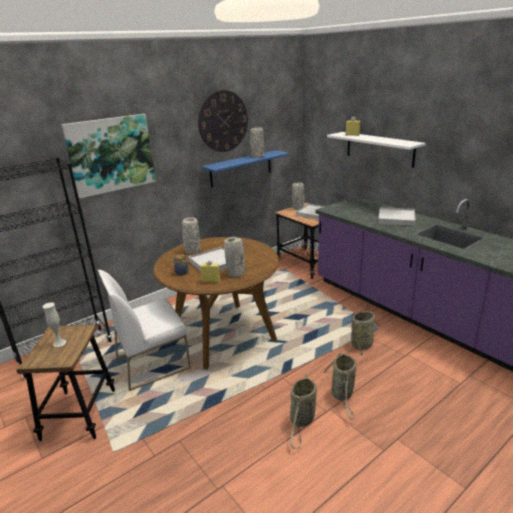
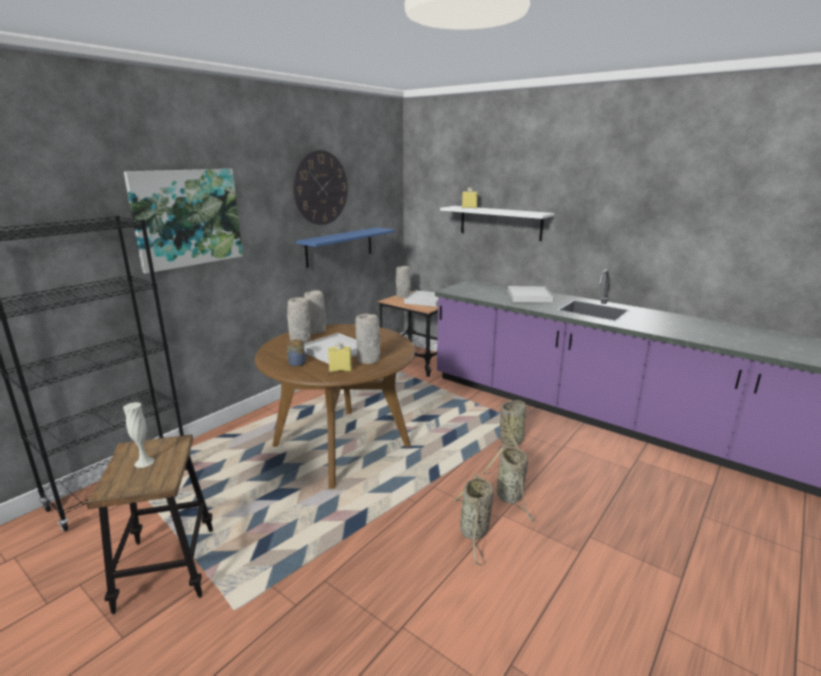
camera: 15 degrees left, 5 degrees down
(153, 363) = (257, 489): white chair -> none
(257, 156) = (360, 232): grey vase -> grey vase (316, 331)

